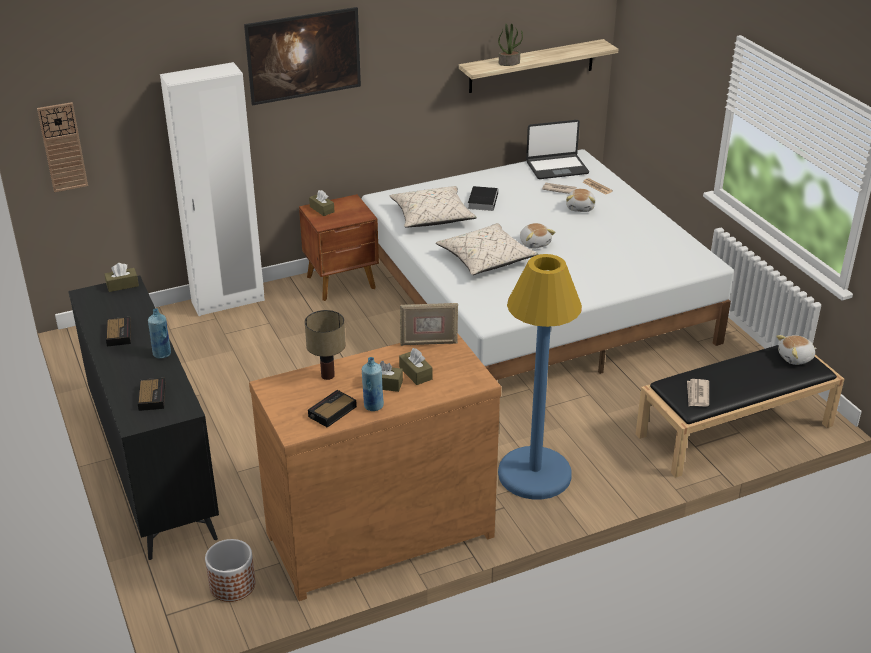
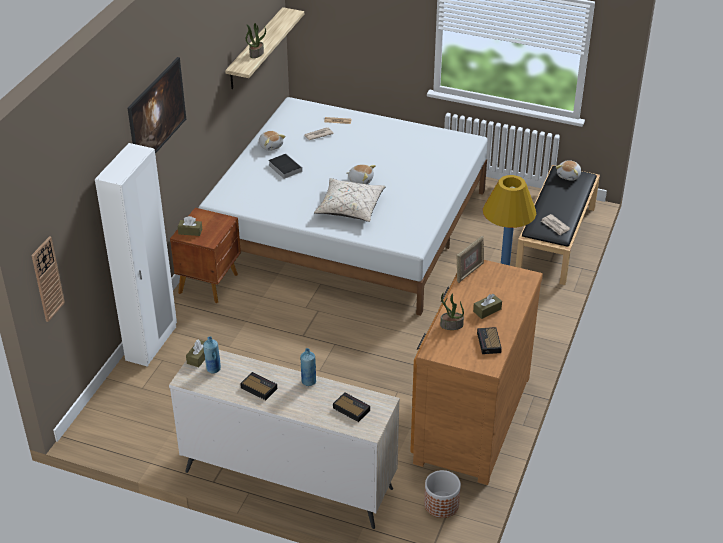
camera: 45 degrees left, 5 degrees up
(154, 469) = (288, 479): black dresser -> beige dresser
(327, 375) = (451, 325): table lamp -> potted plant
(373, 406) = (502, 325): blue bottle -> blue bottle (213, 369)
(415, 373) = (492, 293): brown tissue box -> none
(432, 217) = (271, 197): beige pillow -> none
(557, 167) = (293, 119): laptop -> none
(580, 207) = (350, 141): plush toy -> plush toy (271, 146)

